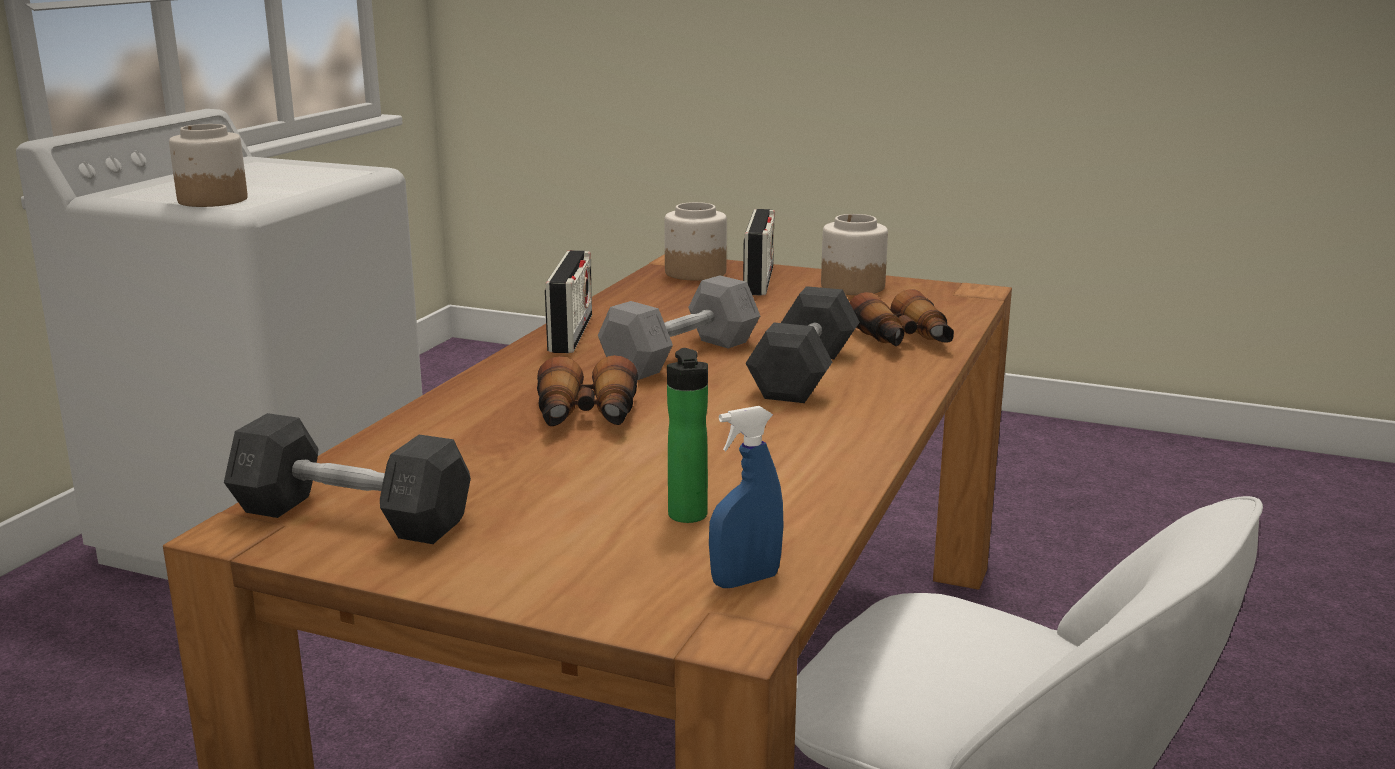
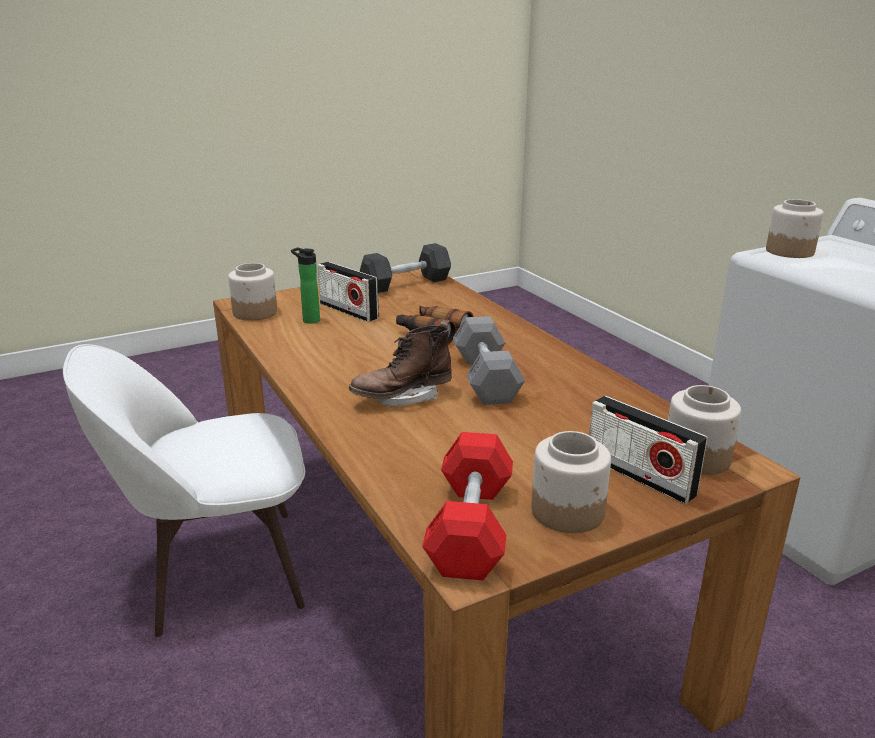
camera: 130 degrees right, 5 degrees up
(571, 333) = (573, 366): radio -> radio (348, 311)
(745, 580) = (255, 312): blue spray bottle -> jar
(804, 373) = (402, 397): grey dumbbell -> brown boot
(903, 341) = (401, 454): binoculars -> none
(934, 300) = (470, 526): none -> red dumbbell

